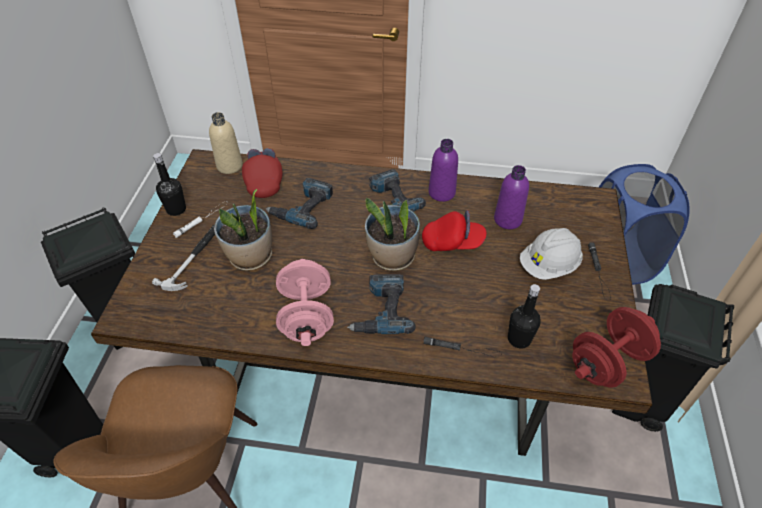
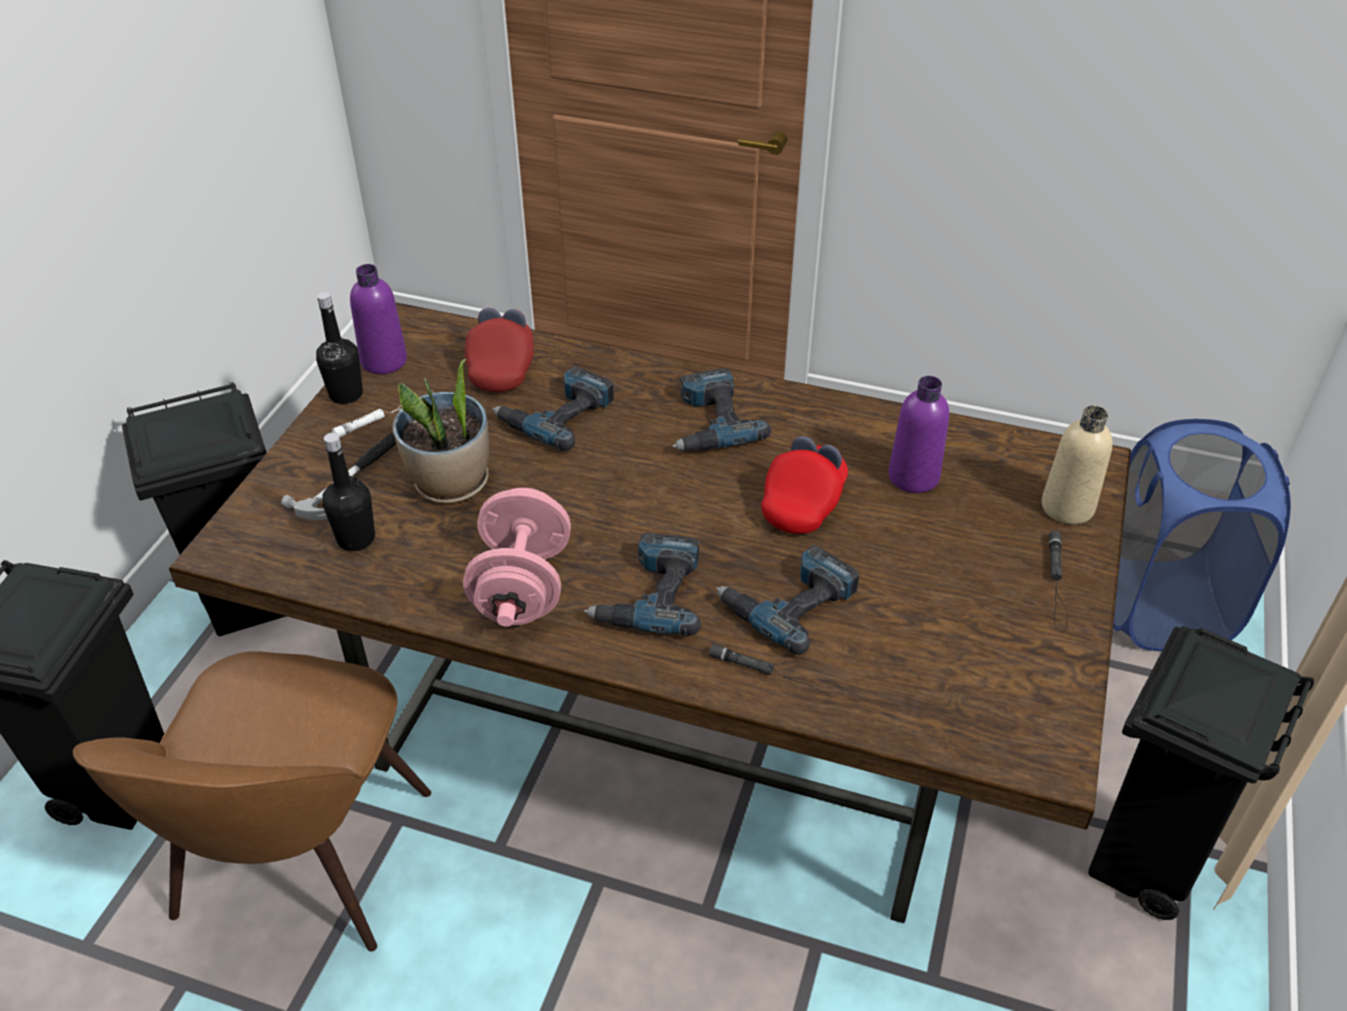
camera: 10 degrees right, 5 degrees down
(229, 166) = (450, 335): beige bottle -> beige bottle (1067, 507)
(392, 257) = (691, 513): potted plant -> none
(441, 192) = (806, 419): purple bottle -> purple bottle (384, 361)
(452, 242) = (804, 502): red cap -> red cap turned 75 degrees counterclockwise
(459, 304) = (789, 602): none -> power drill
(519, 339) = (880, 672): black bottle -> black bottle (356, 538)
(549, 266) = (968, 561): white hard hat -> none
(607, 362) = (1031, 731): red dumbbell -> none

